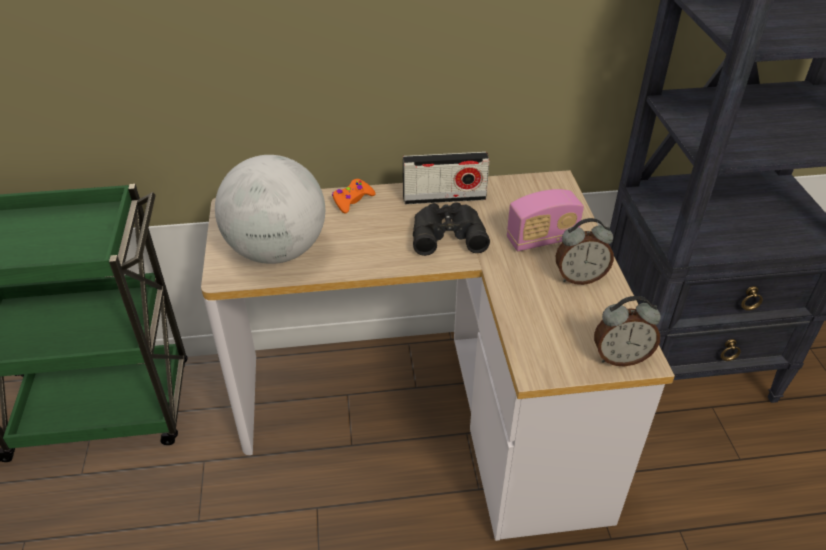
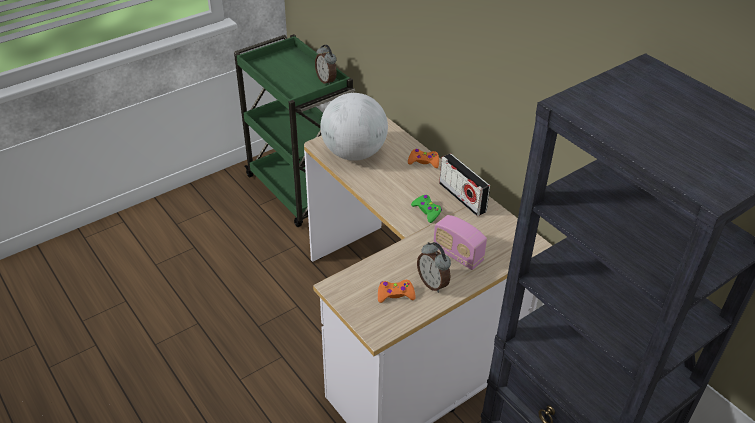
camera: 60 degrees right, 0 degrees up
(447, 233) = (427, 211): black binoculars -> green game controller
(582, 317) = (395, 294): none -> orange game controller
(620, 357) = (371, 321): alarm clock -> alarm clock (326, 80)

